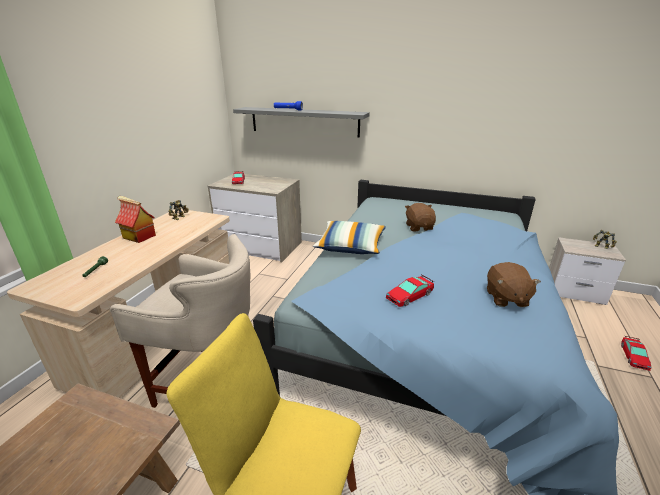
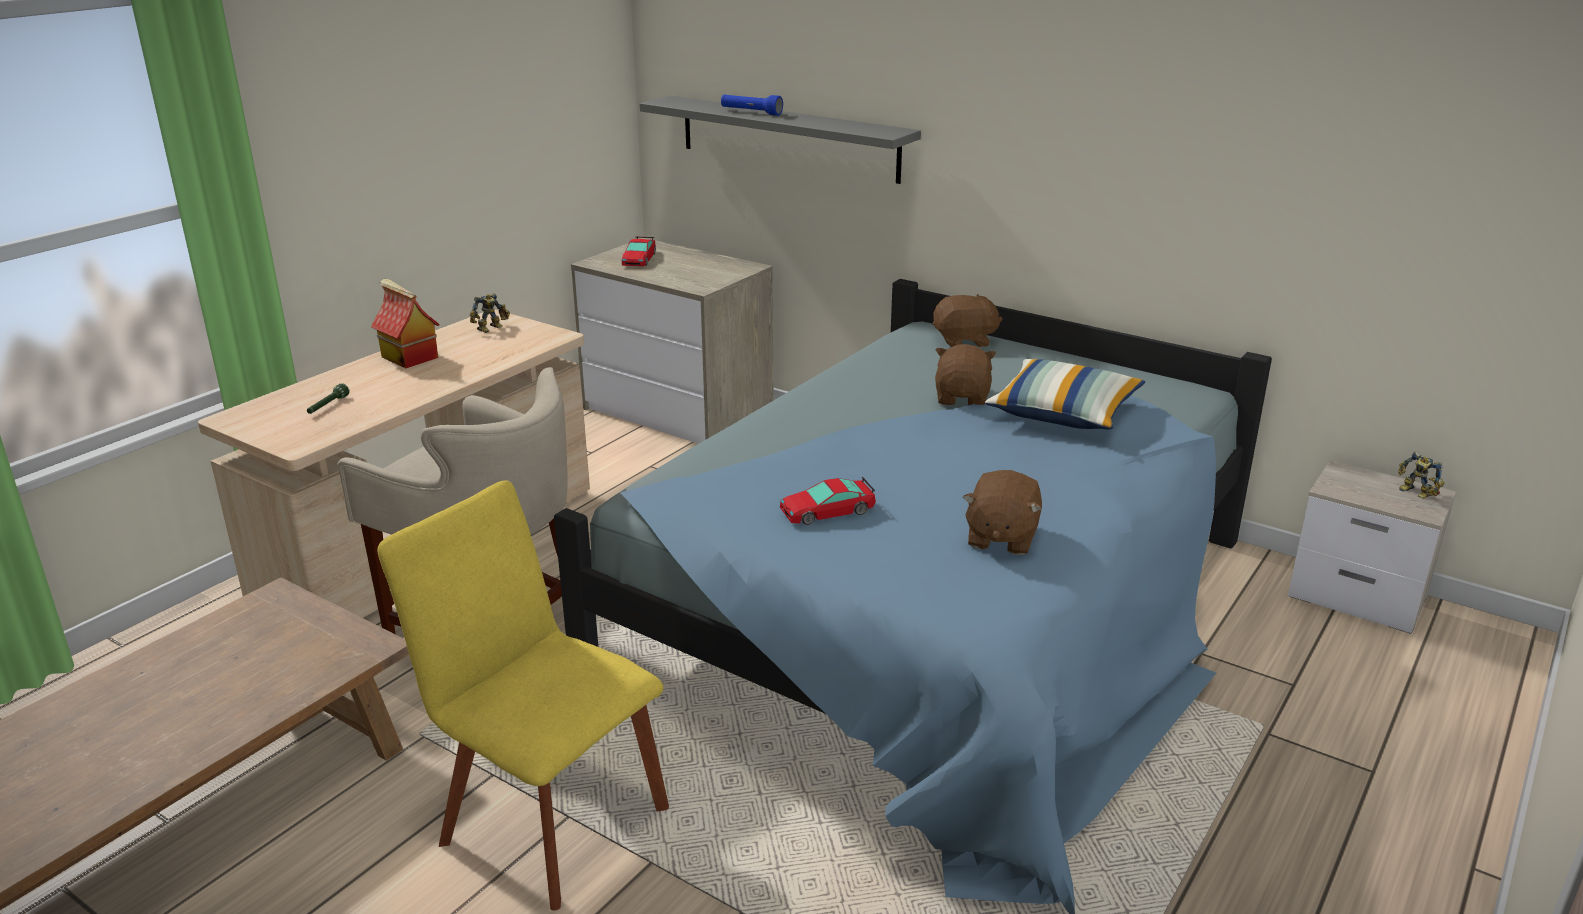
camera: 15 degrees right, 0 degrees up
(351, 246) = (791, 419): pillow -> pillow (1064, 413)
(398, 203) = (964, 341): none -> brown plush toy
(633, 356) = (1370, 733): toy car -> none

